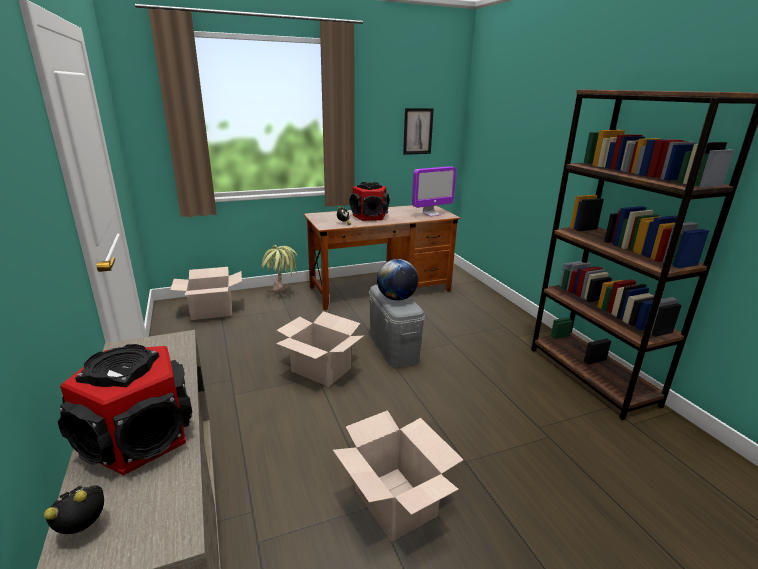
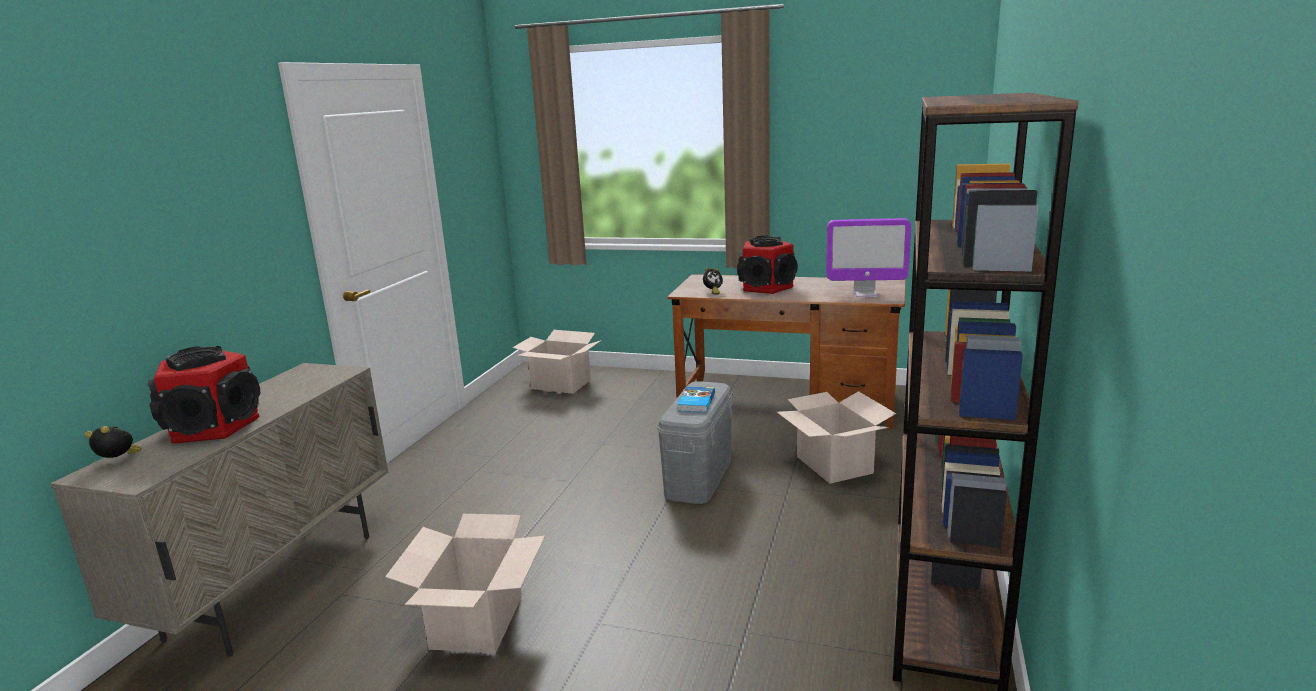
camera: 40 degrees right, 5 degrees down
(281, 296) = (652, 384): potted plant -> none
(321, 369) = (585, 474): cardboard box -> cardboard box (835, 465)
(396, 298) = (695, 402): globe -> book
(418, 131) = (889, 160): picture -> none

